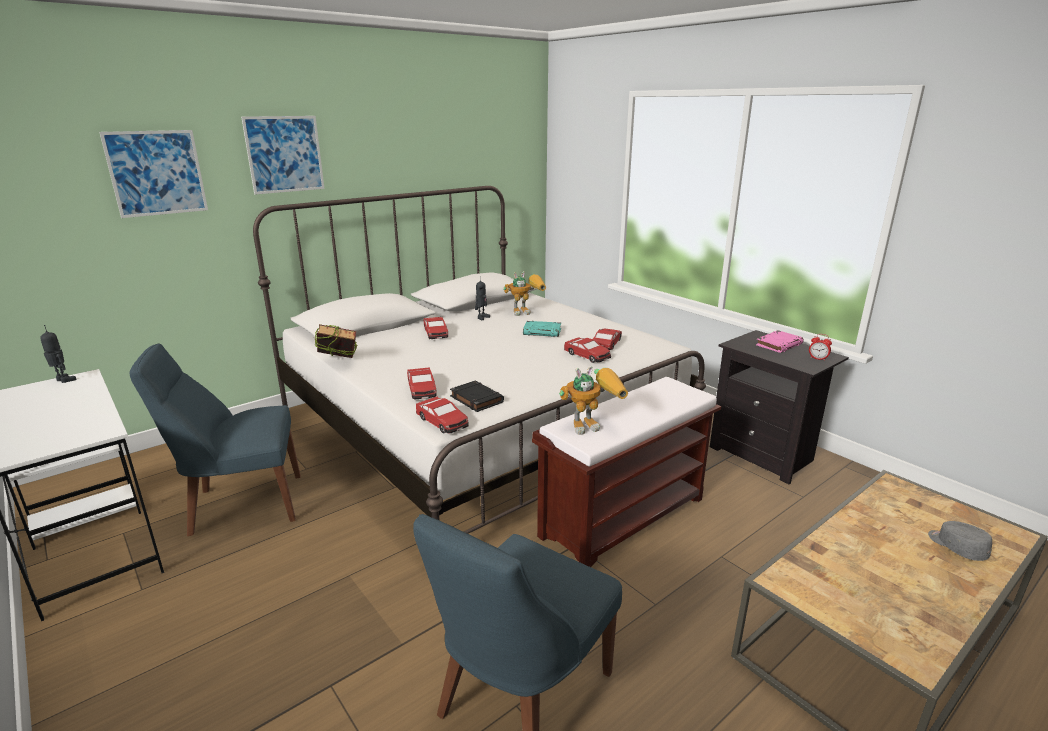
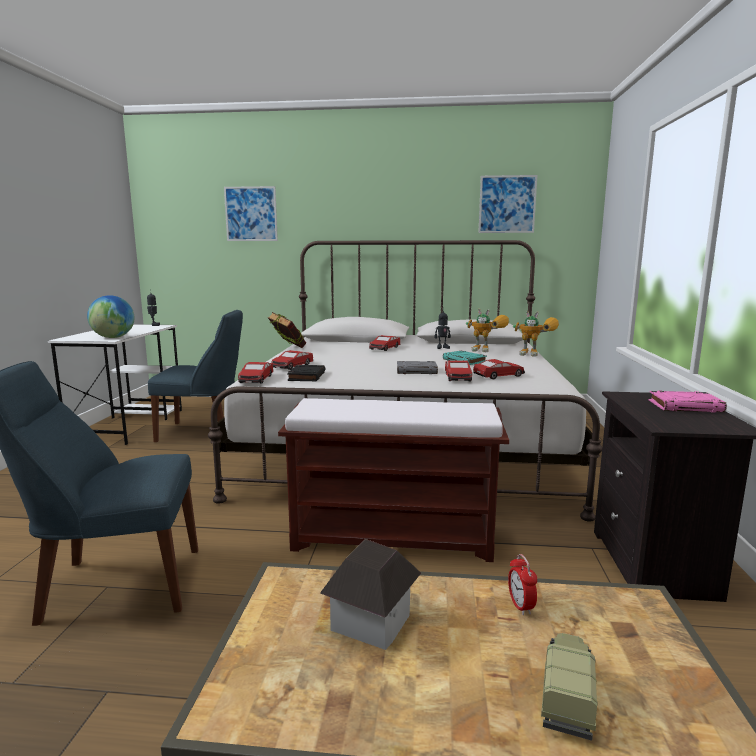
camera: 45 degrees right, 10 degrees down
(92, 427) = (113, 337): none -> globe
(241, 505) = (204, 432): blue chair -> blue chair turned 150 degrees clockwise
(284, 154) = (334, 205): picture -> picture (507, 204)
(542, 358) = (417, 371): none -> grey book
(592, 424) = (339, 406): toy robot -> toy robot (536, 355)
(818, 359) = (707, 425): alarm clock -> alarm clock (520, 606)
(856, 571) = (371, 621): none -> toy house
(956, 547) = (567, 693): grey cap -> toy truck

